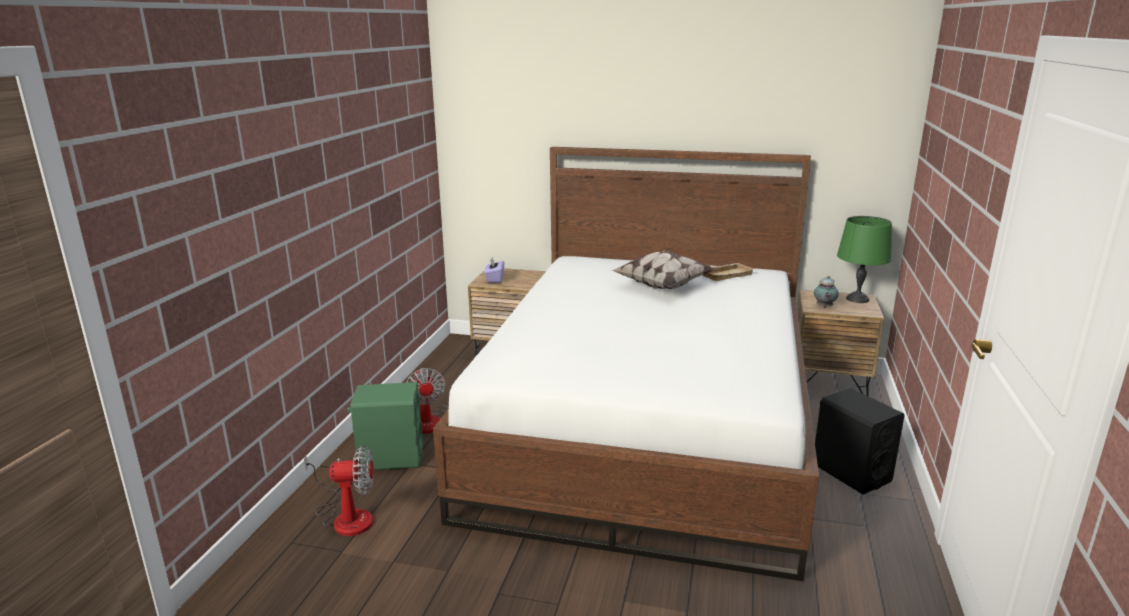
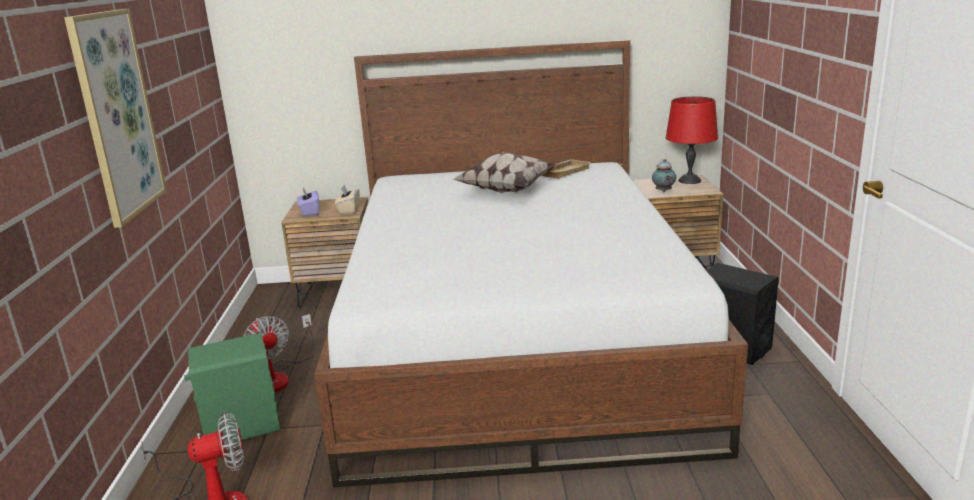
camera: 15 degrees left, 0 degrees up
(326, 189) = (117, 115): none -> picture
(527, 282) = (348, 210): none -> beige tissue box
(857, 299) = (689, 181): green table lamp -> red table lamp

